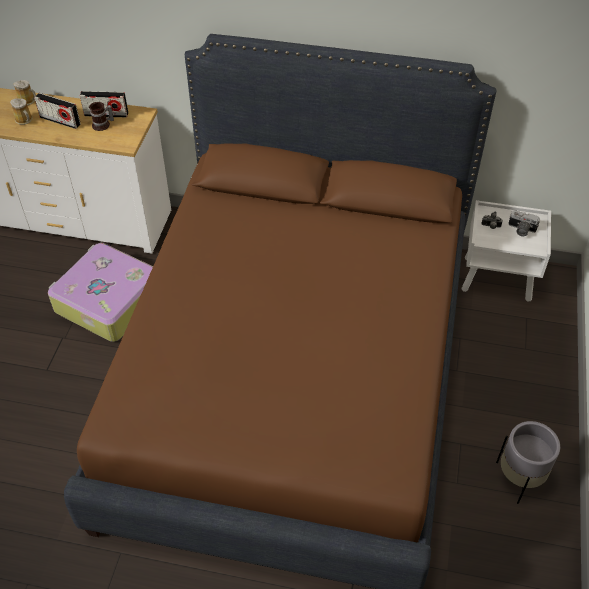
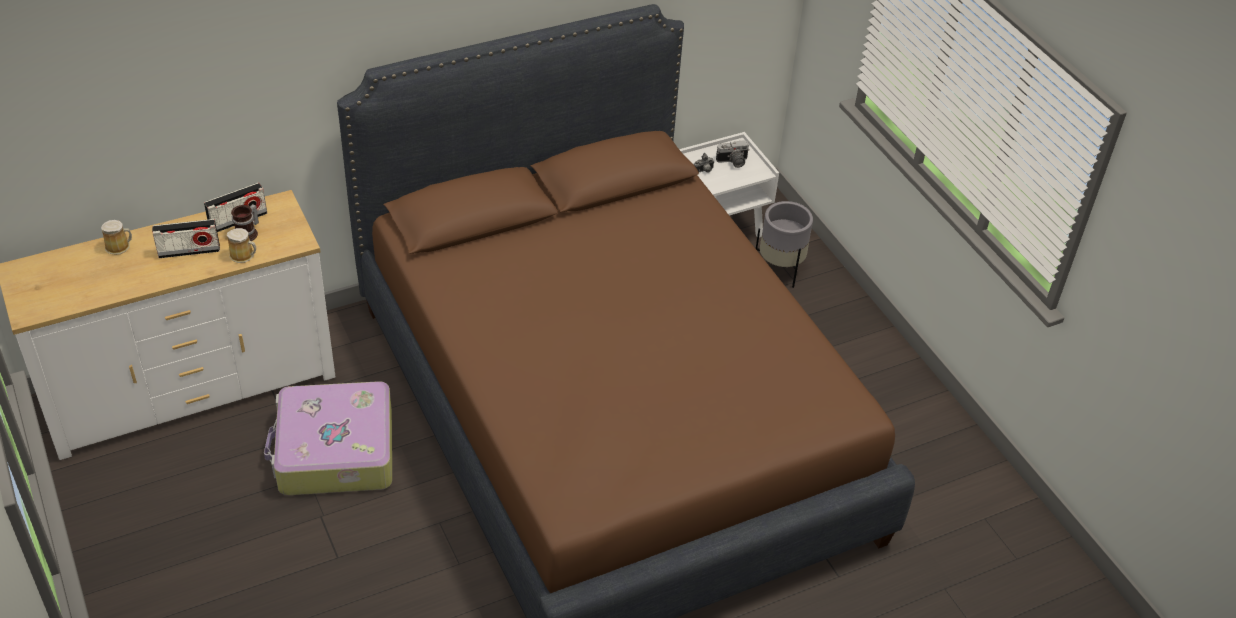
camera: 40 degrees left, 5 degrees down
(24, 120) = (142, 269): mug -> mug (243, 255)
(519, 479) = (885, 395): grey planter -> grey planter (780, 270)

